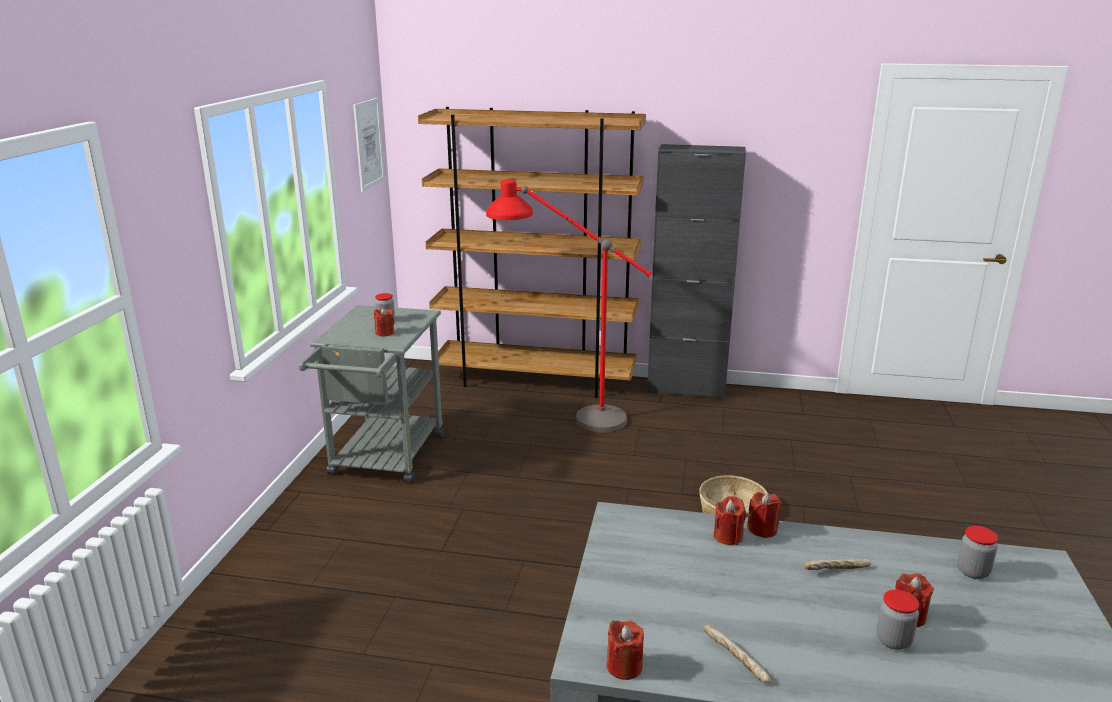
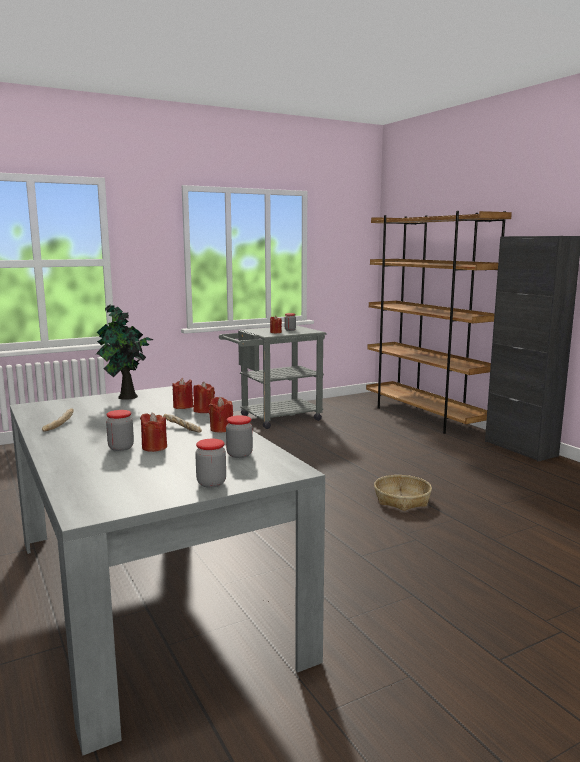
camera: 50 degrees right, 10 degrees down
(369, 144) = (354, 239): picture -> none
(565, 415) = (405, 433): red floor lamp -> none
(624, 666) = (31, 411): red candle -> red candle (221, 429)
(625, 560) = (126, 397): none -> potted plant
(1067, 622) = (211, 483): none -> jar

